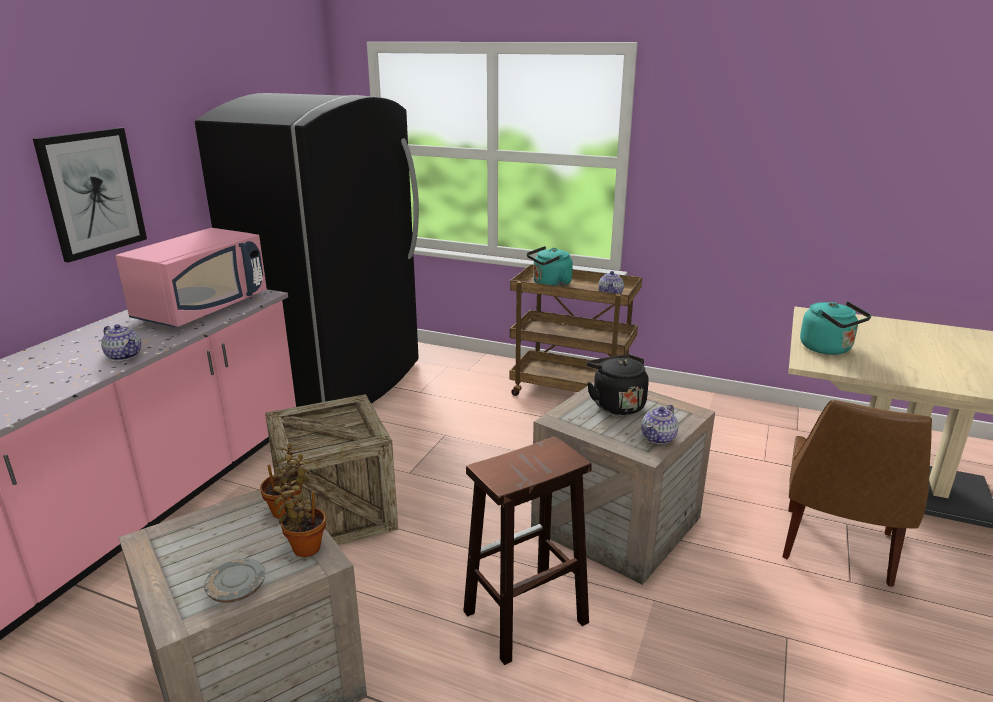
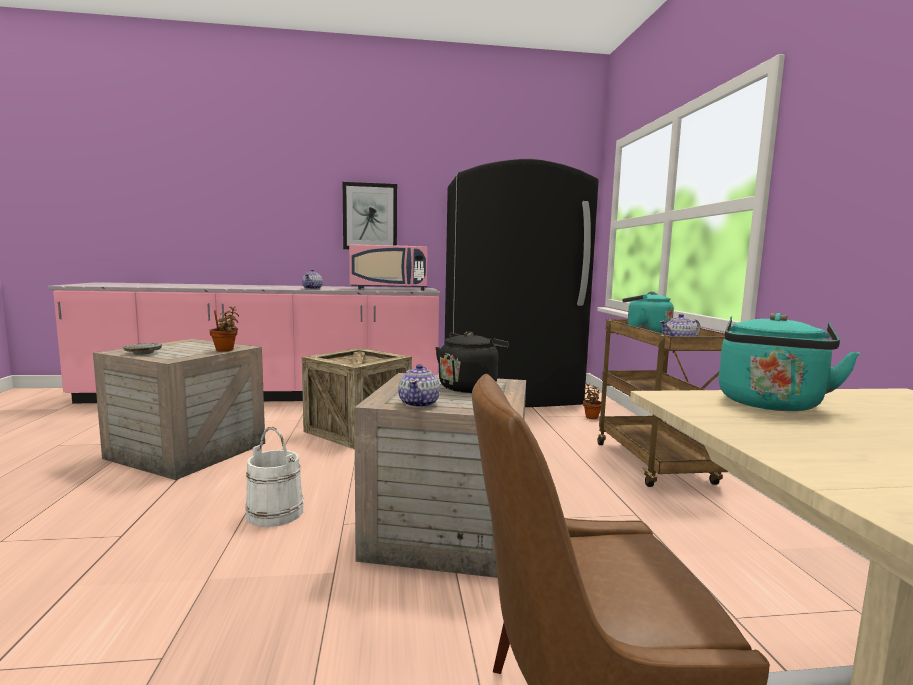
camera: 60 degrees right, 15 degrees down
(304, 547) = (186, 356): potted plant -> potted plant (591, 417)
(524, 618) = (274, 513): brown stool -> white bucket
(659, 438) = (419, 404): teapot -> teapot turned 90 degrees counterclockwise

